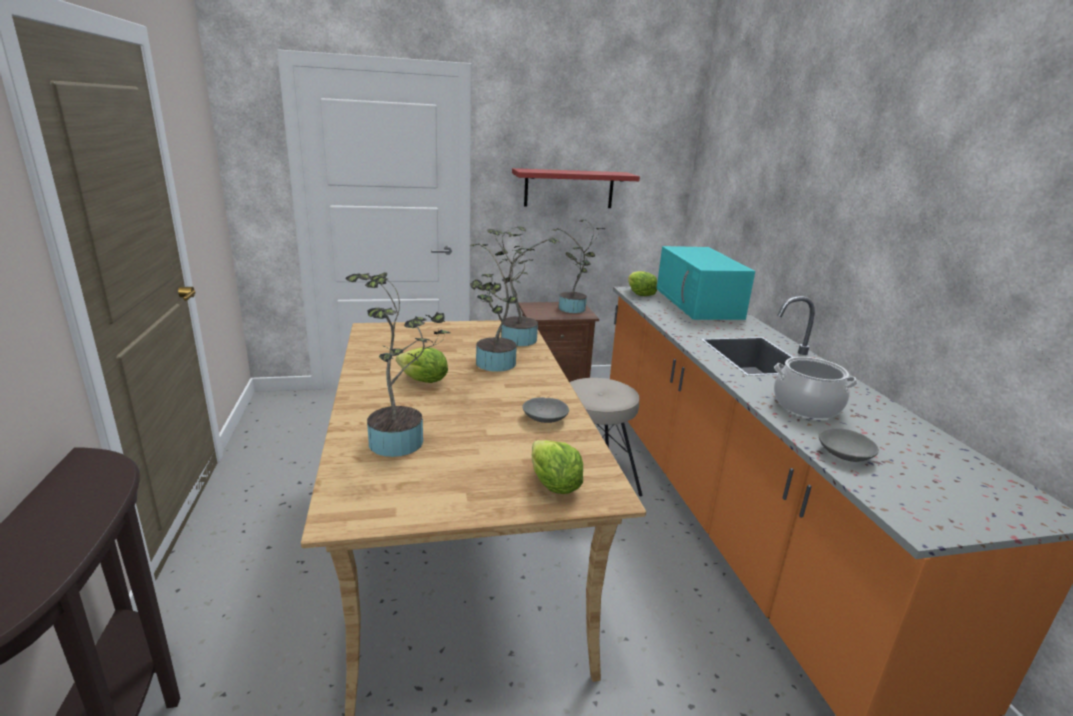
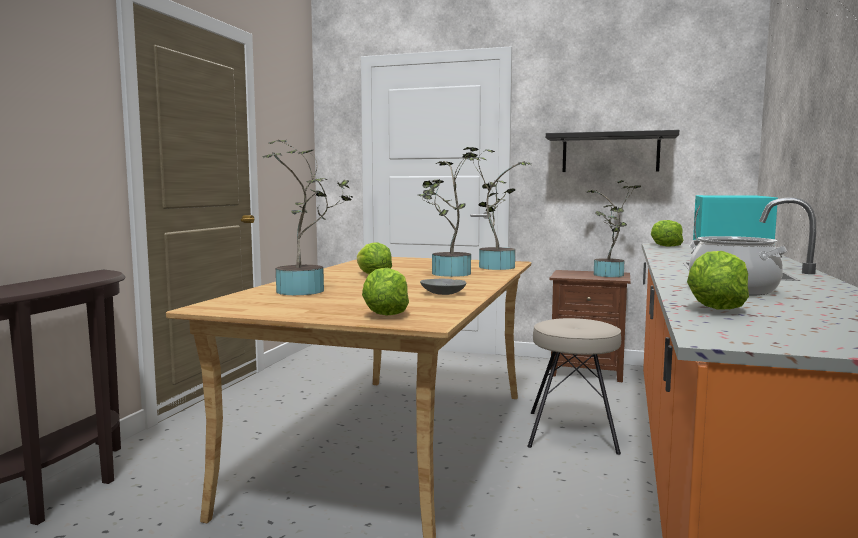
camera: 30 degrees right, 15 degrees down
(569, 188) = (610, 153): red shelf -> black shelf
(845, 454) = (716, 308): grey bowl -> lettuce

